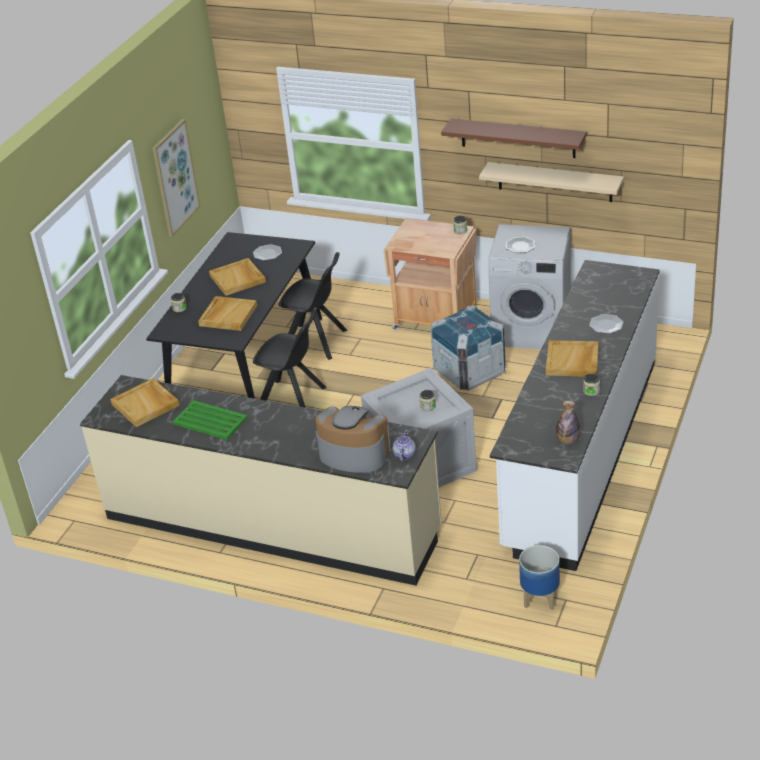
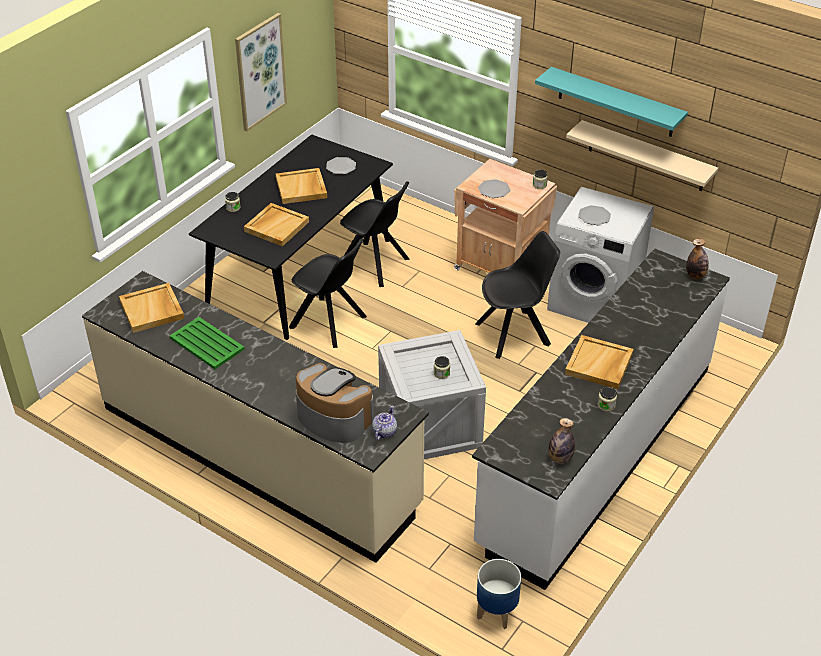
camera: 10 degrees right, 5 degrees up
(469, 372) = (514, 334): crate -> black chair
(518, 138) = (616, 102): brown shelf -> turquoise shelf
(606, 325) = (650, 330): plate -> plate (494, 190)
(629, 274) = (695, 275): none -> bottle

